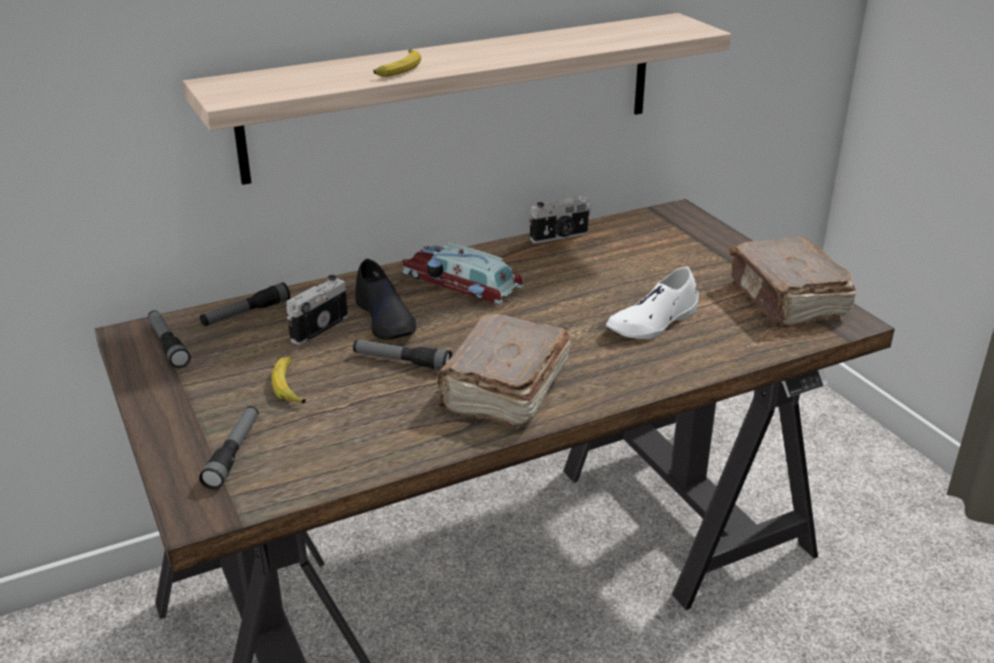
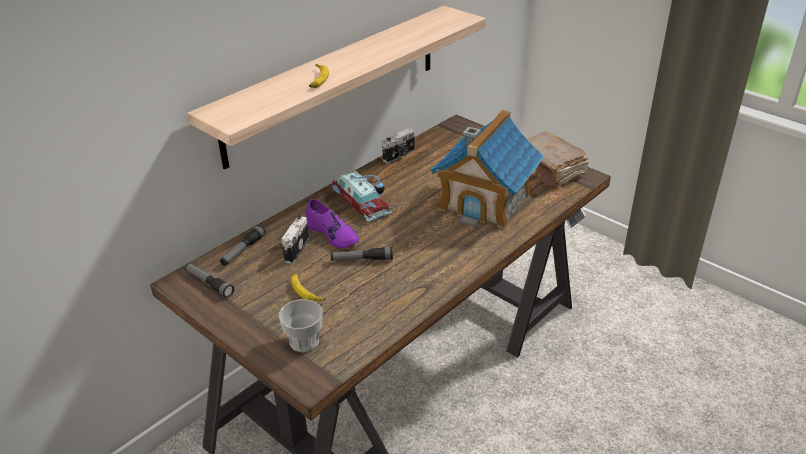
camera: 20 degrees left, 5 degrees up
(233, 453) = (304, 341): flashlight -> cup
(385, 319) = (332, 234): black shoe -> purple shoe
(461, 284) = (362, 200): toy car -> toy car turned 135 degrees counterclockwise
(503, 391) = (431, 263): brown book -> none
(653, 322) = (486, 201): white shoe -> toy house

